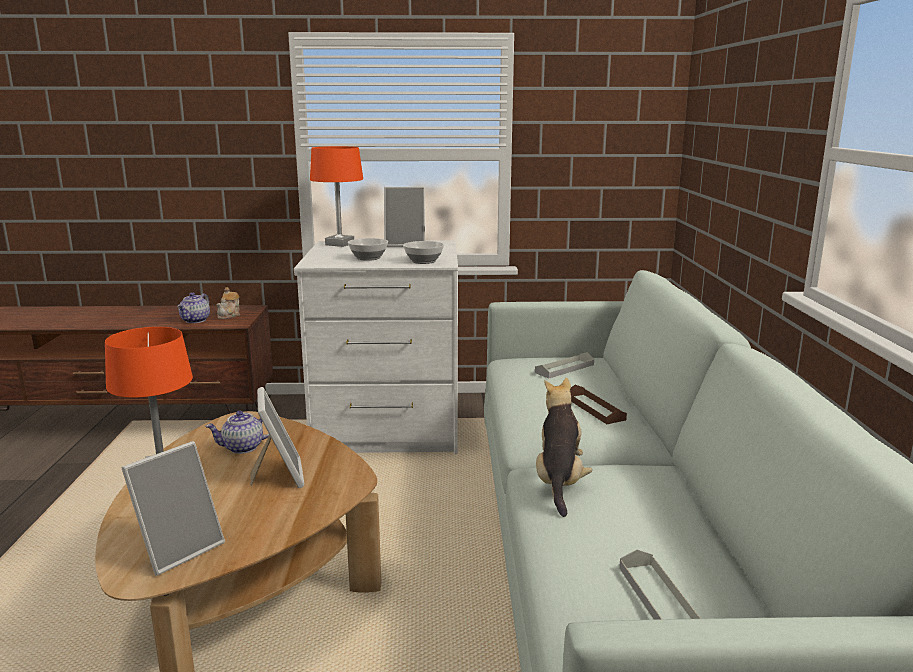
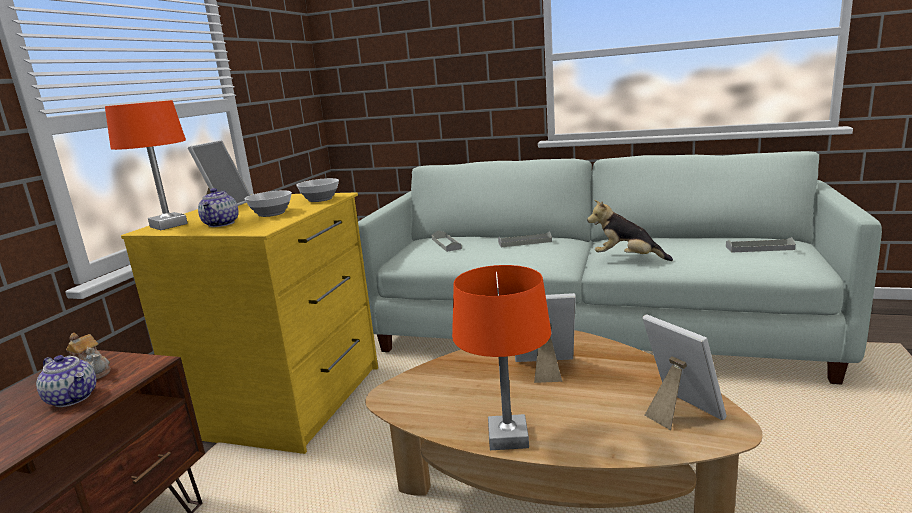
camera: 70 degrees left, 0 degrees up
(243, 448) = (471, 390): teapot -> teapot (221, 224)
(387, 429) = (288, 401): white dresser -> yellow dresser
(594, 408) = (524, 242): brown tray -> grey tray

